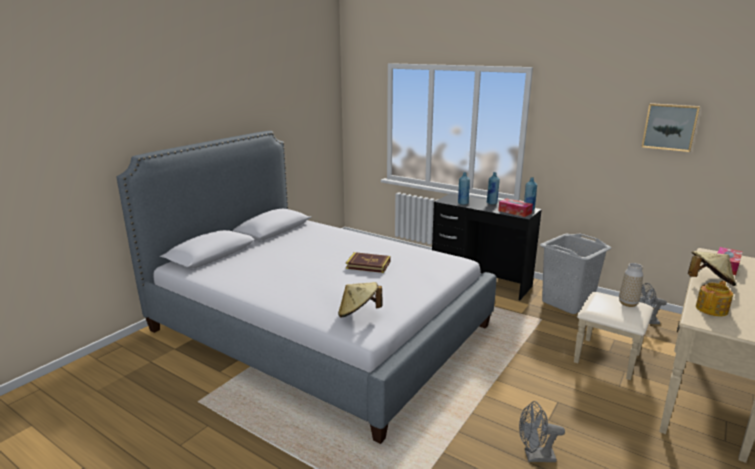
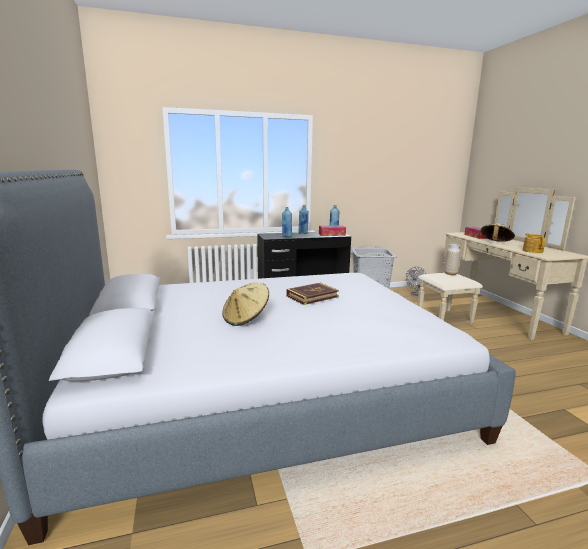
camera: 50 degrees left, 5 degrees down
(358, 313) = (416, 326): beige hat -> beige hat (246, 318)
(535, 456) = (541, 385): grey fan -> none
(670, 127) = (405, 159): picture -> none

